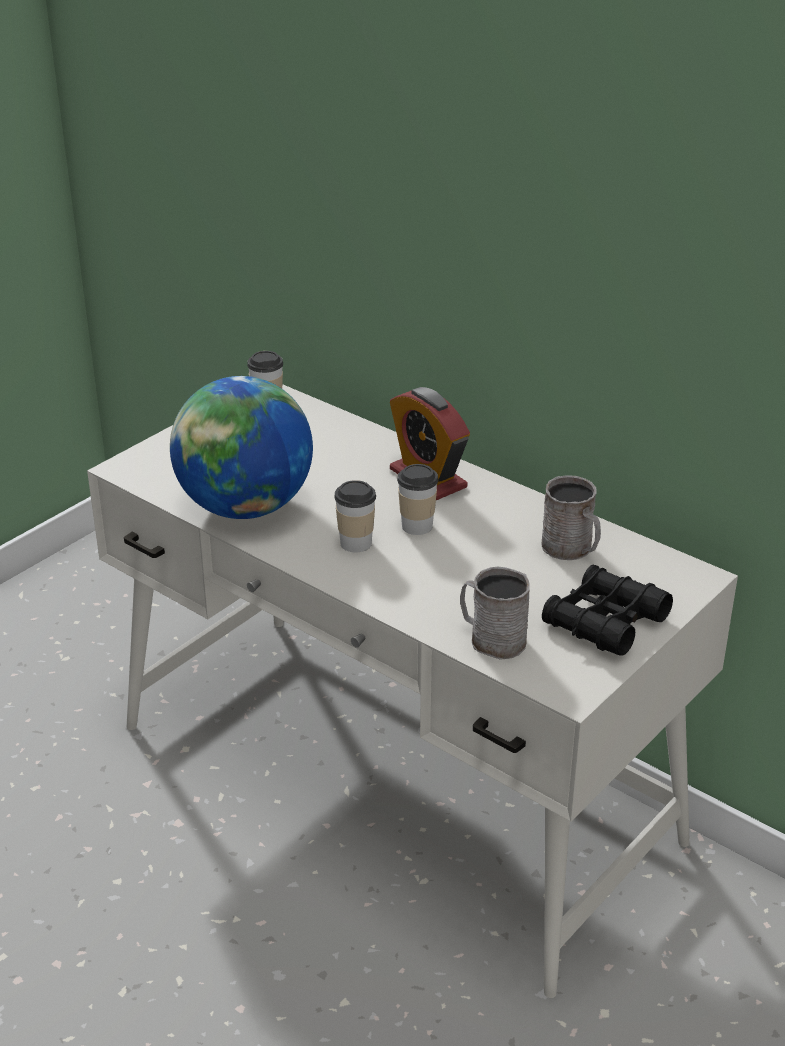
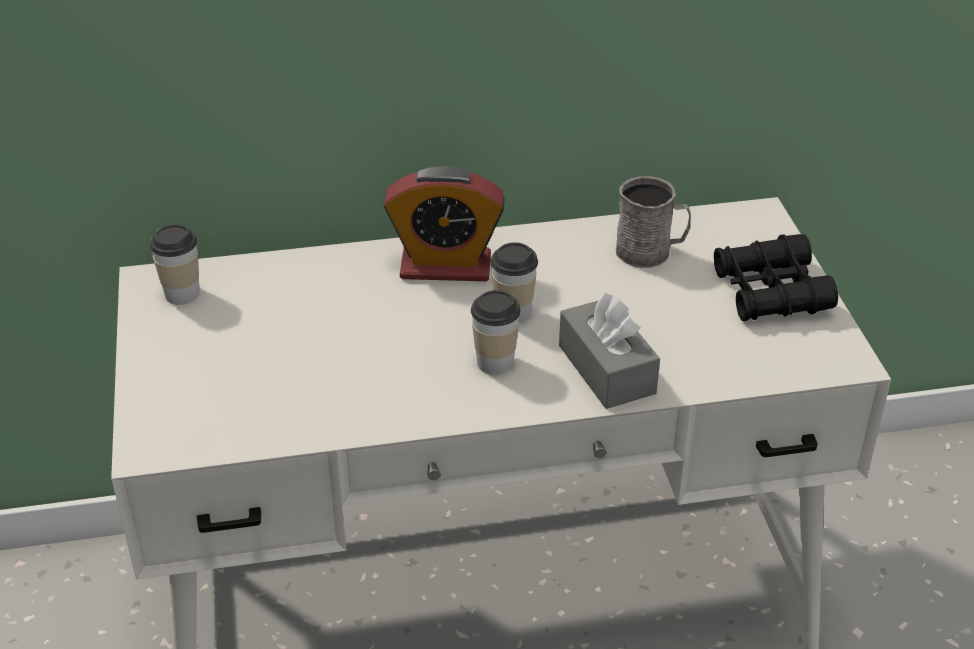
camera: 50 degrees left, 5 degrees up
(245, 507) = (343, 400): globe -> none
(409, 589) = (606, 369): none -> grey tissue box
(491, 639) = (730, 363): grey mug -> none

